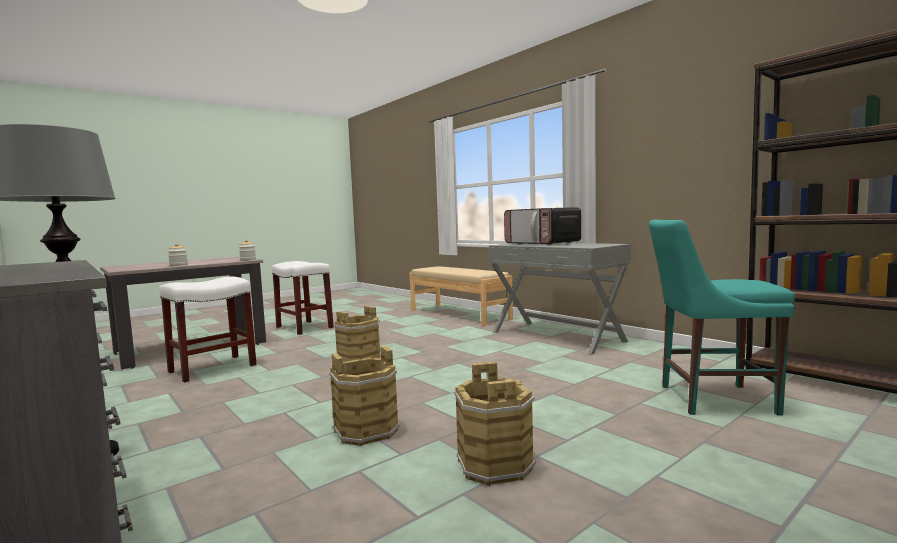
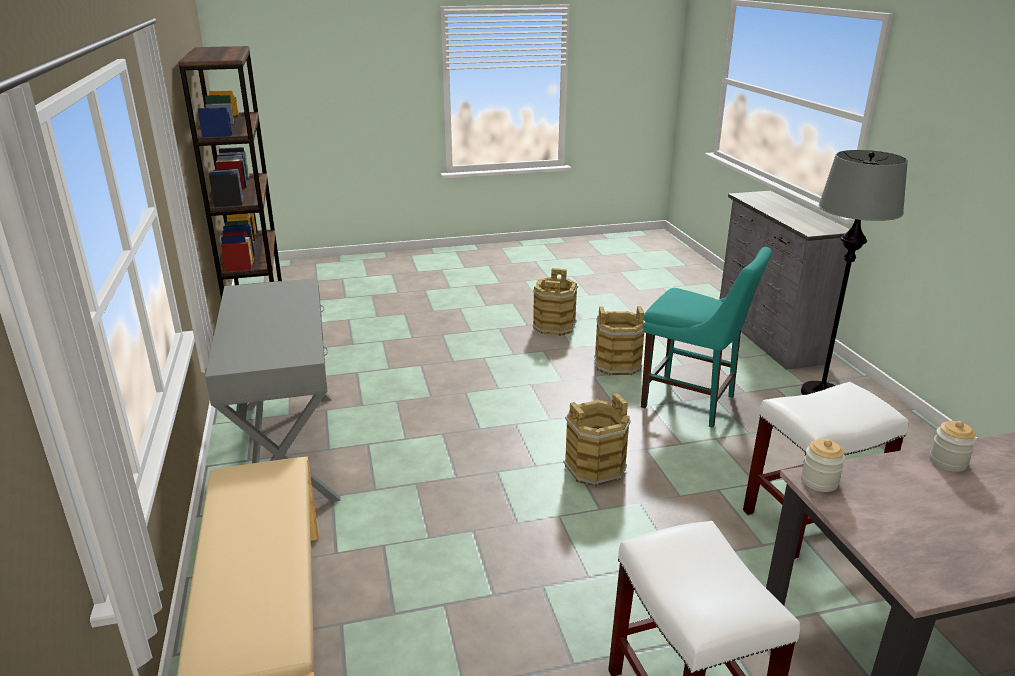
camera: 155 degrees left, 20 degrees up
(542, 244) = (263, 333): microwave -> none
(710, 399) = (364, 328): turquoise chair -> turquoise chair (692, 403)

